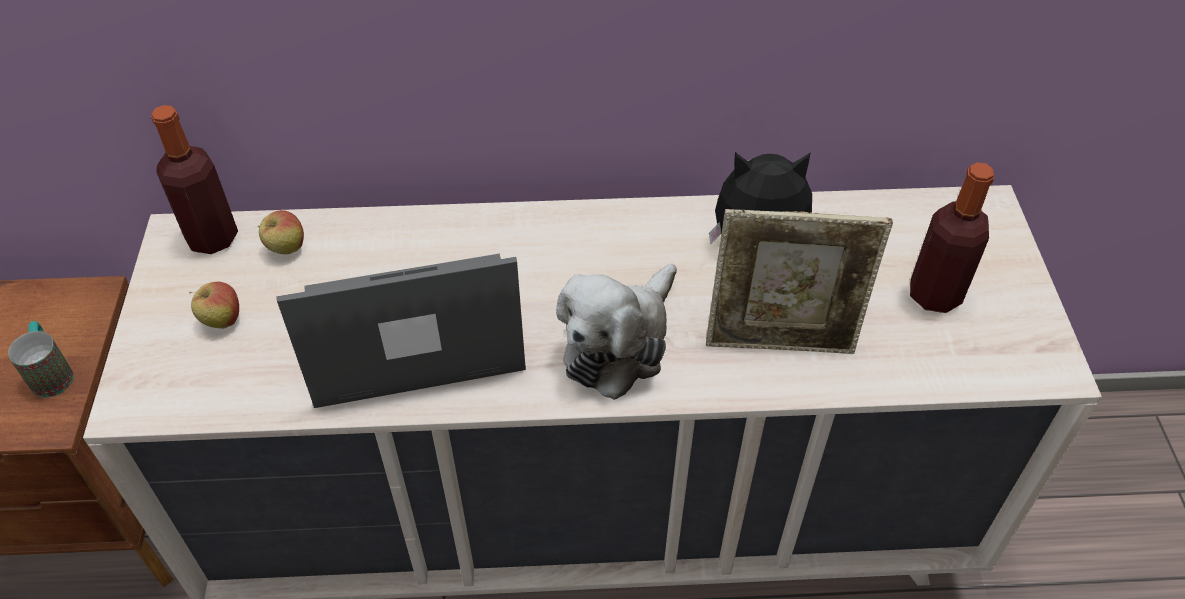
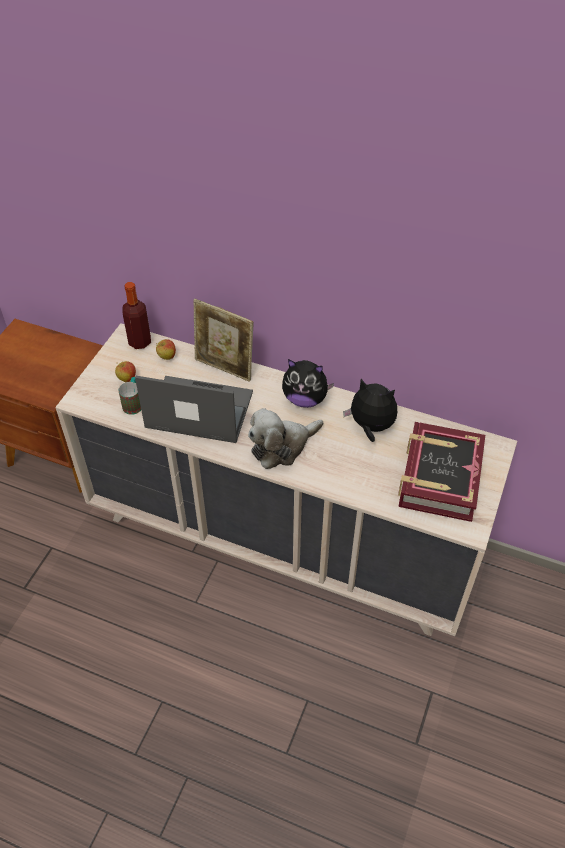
camera: 25 degrees right, 0 degrees up
(52, 373) = (59, 378): mug -> mug (133, 403)
(608, 238) = (305, 399): none -> plush toy
(780, 343) = (352, 472): picture frame -> picture frame (224, 368)
(935, 295) = (439, 477): bottle -> book

